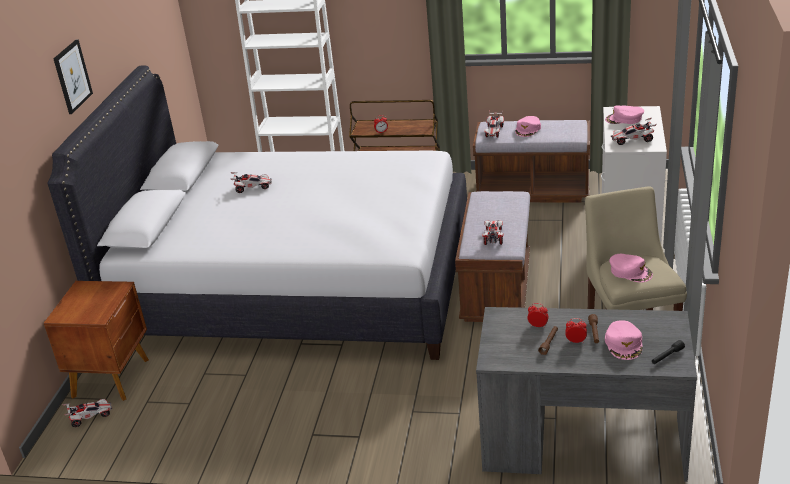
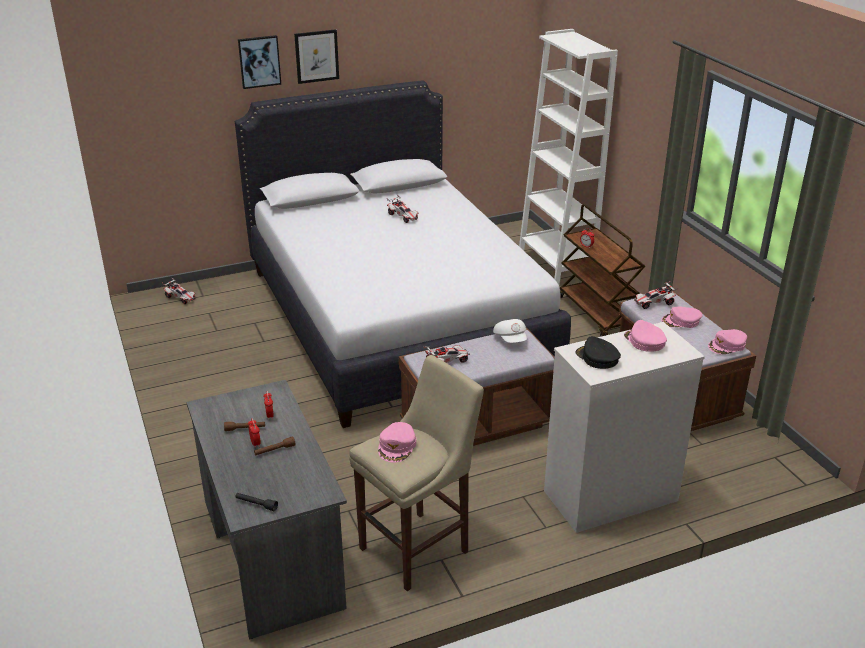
camera: 55 degrees right, 0 degrees up
(40, 104) = (259, 61): none -> picture
(112, 377) = (227, 288): brown nightstand -> none
(486, 201) = (511, 339): none -> white cap
(624, 344) = (264, 473): pink cap -> pink cap (727, 345)
(633, 140) = (597, 358): toy car -> black cap

